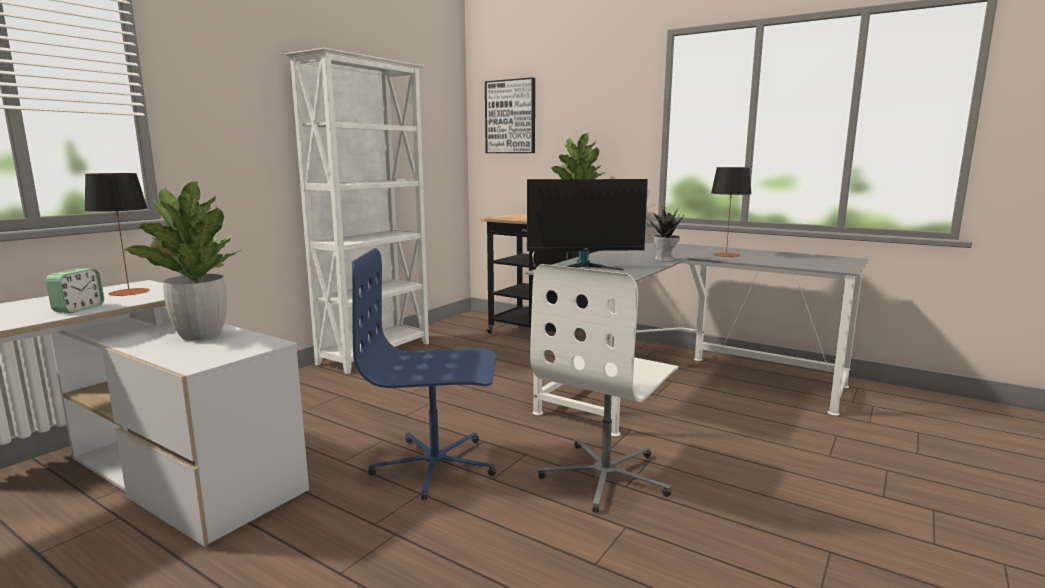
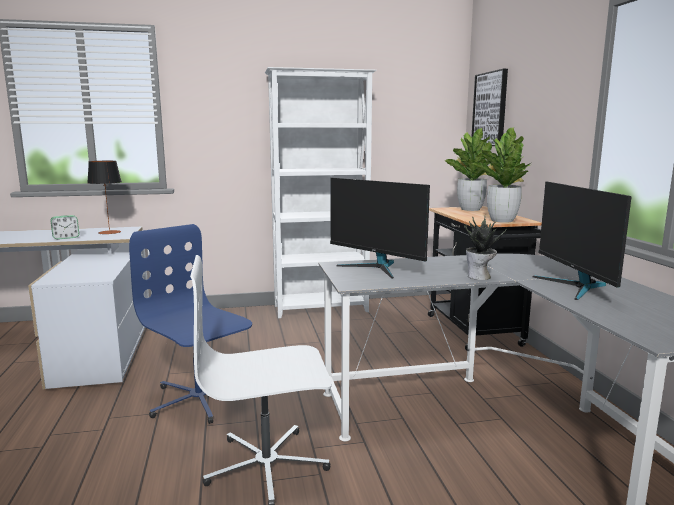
camera: 45 degrees right, 0 degrees up
(200, 335) = (100, 265): potted plant -> potted plant (470, 209)
(726, 255) = (575, 287): table lamp -> monitor

